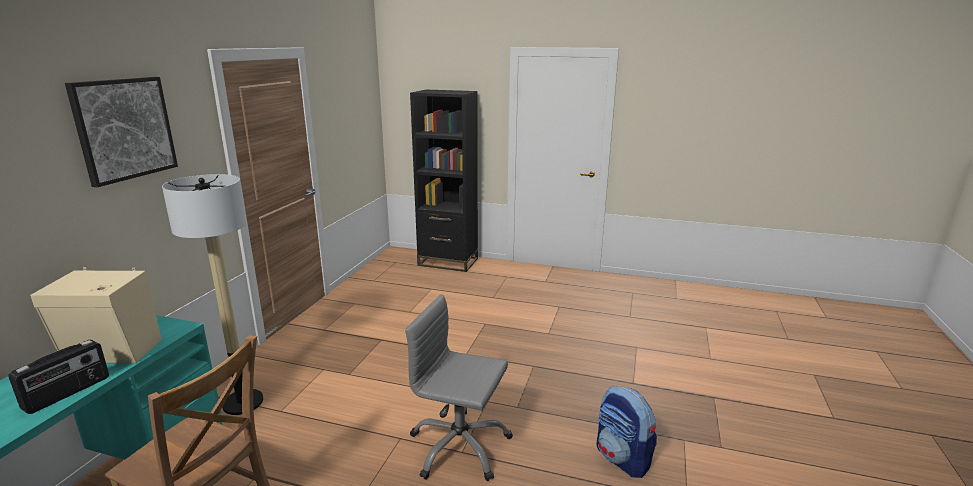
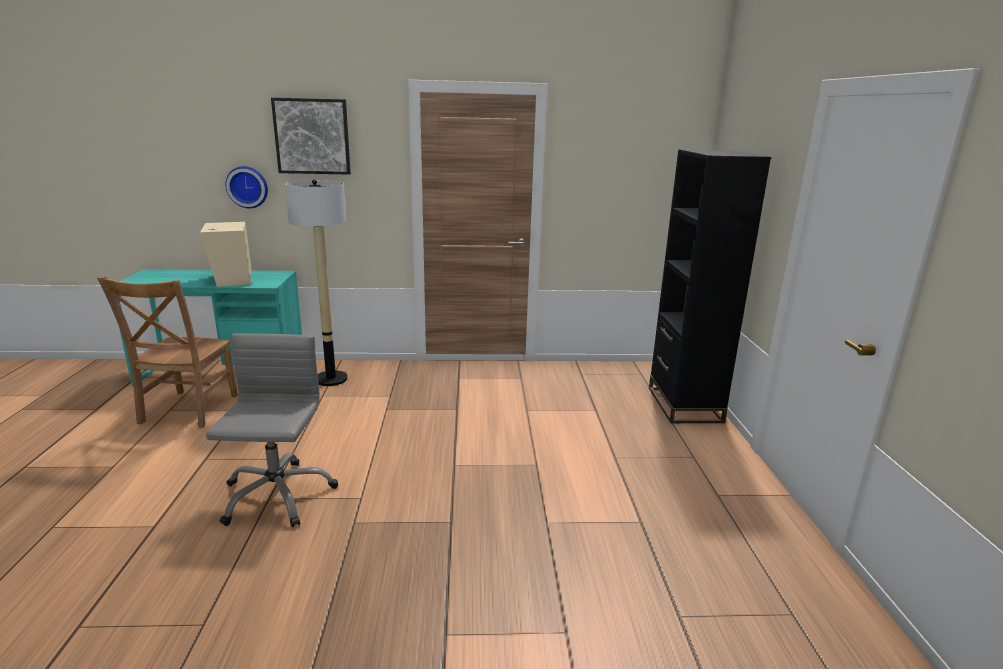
camera: 70 degrees right, 0 degrees up
(49, 221) = (248, 187): none -> wall clock
(68, 393) = (182, 283): radio -> none
(623, 459) = (254, 634): backpack -> none

